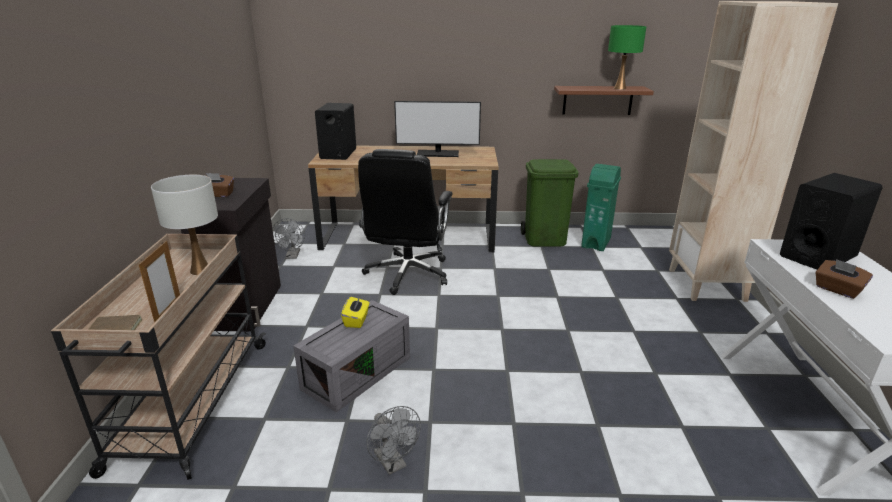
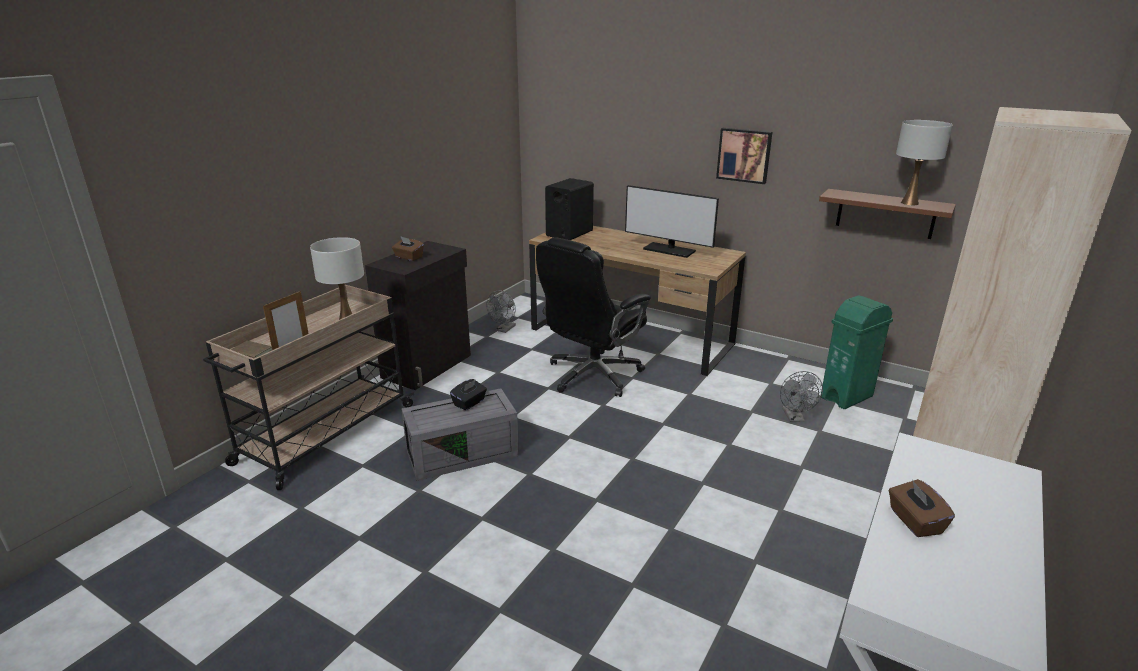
camera: 30 degrees right, 0 degrees up
(356, 320) = (469, 403): yellow tissue box -> black tissue box
(393, 464) = (421, 539): grey fan -> grey fan (795, 418)
(485, 65) = (744, 155): none -> picture
(545, 239) = (783, 377): green trash can -> none
(620, 88) = (909, 203): green table lamp -> white table lamp
(817, 256) = (960, 478): black speaker -> none

